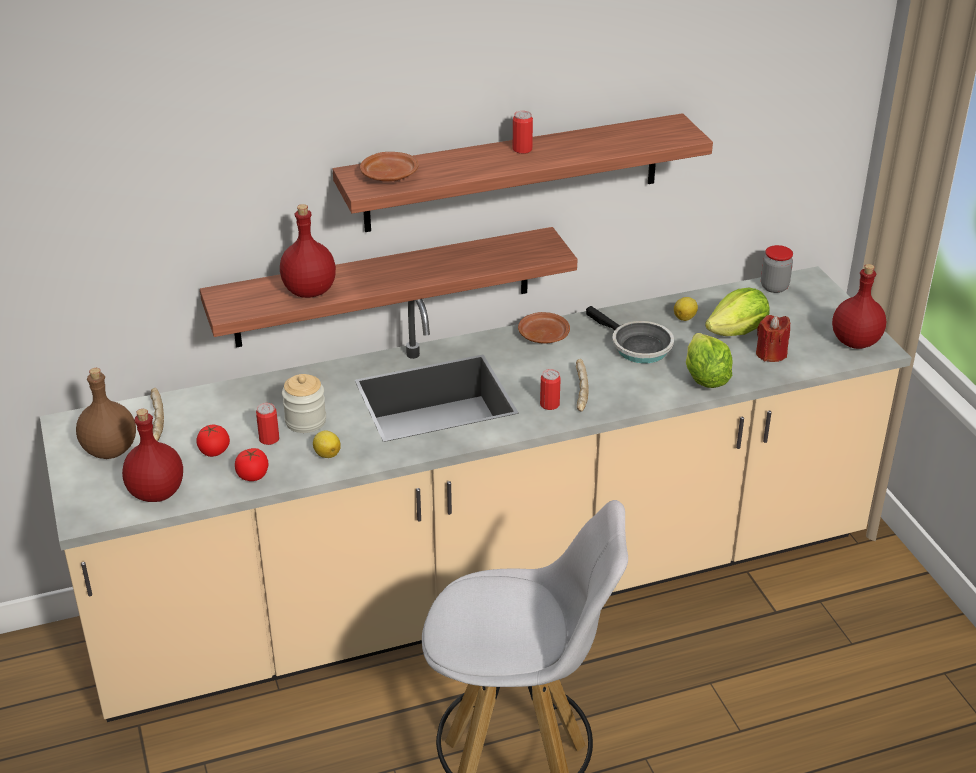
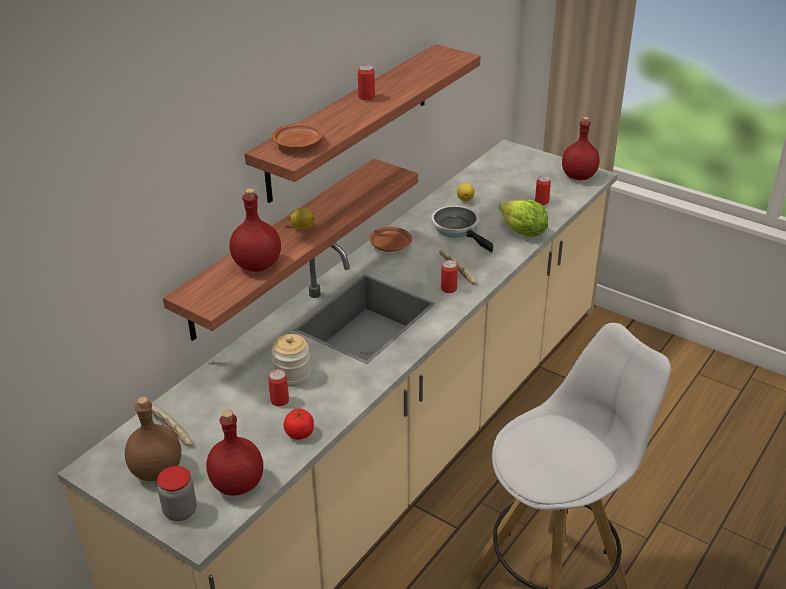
camera: 35 degrees left, 0 degrees up
(214, 451) = (247, 430): tomato -> none
(327, 454) = (337, 391): lemon -> lemon (302, 227)
(637, 347) = (458, 229): frying pan -> frying pan turned 135 degrees counterclockwise
(737, 332) = (507, 196): lettuce -> none
(771, 354) = (541, 201): red candle -> can
(774, 287) = (494, 161): jar -> jar (180, 511)

